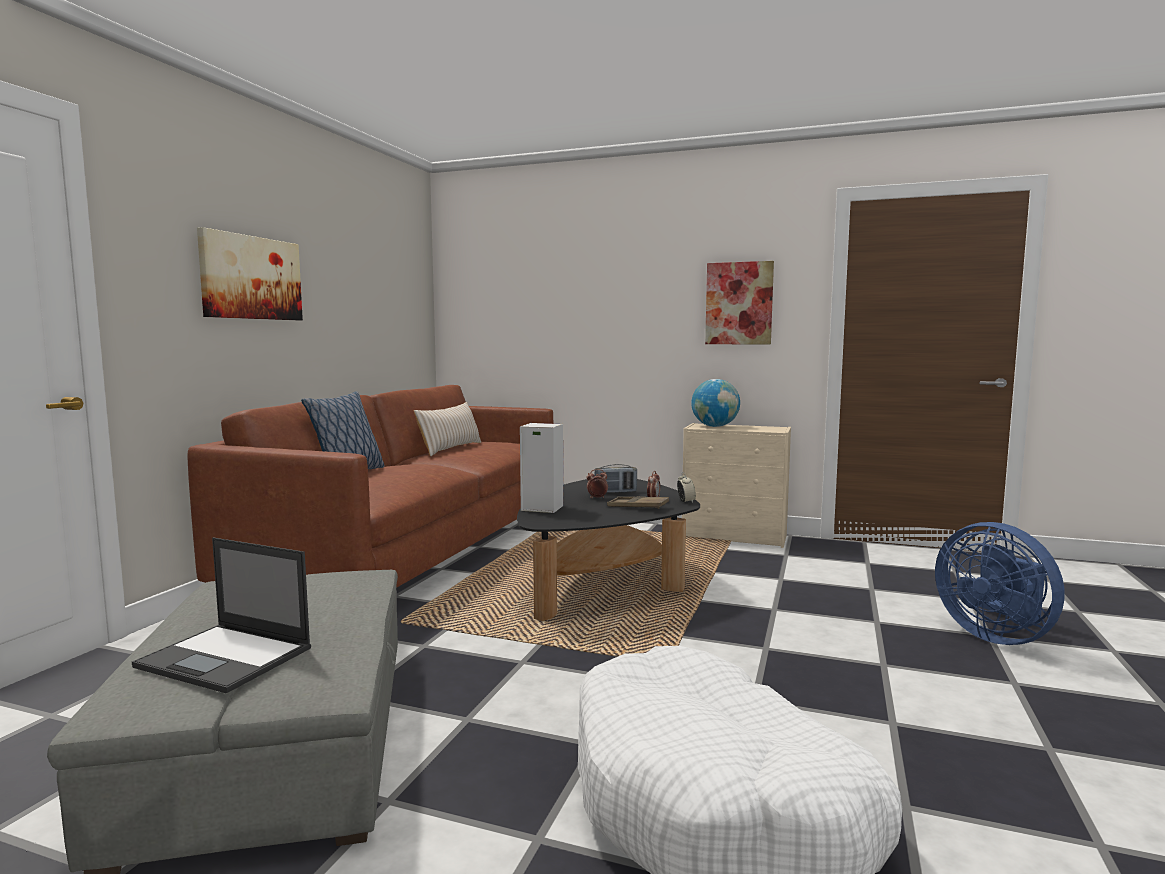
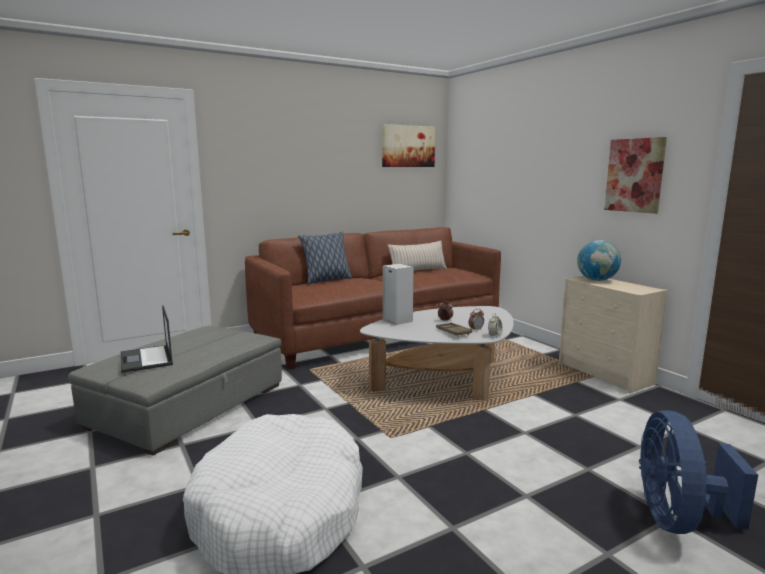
camera: 40 degrees right, 5 degrees up
(251, 278) = (292, 165): picture -> picture (408, 146)
(605, 583) = (446, 380): black coffee table -> white coffee table
(615, 492) = (467, 319): radio -> none

